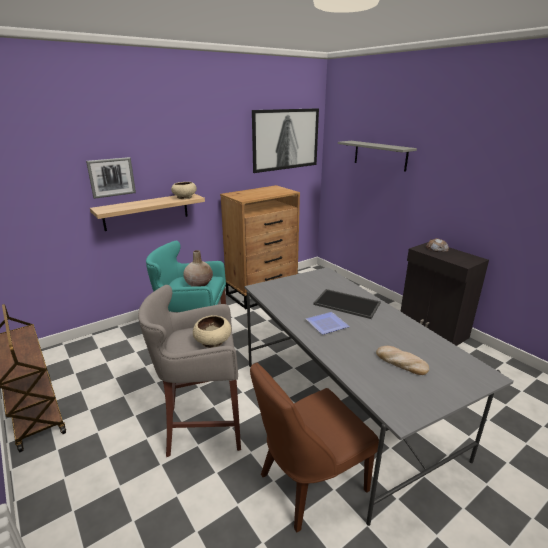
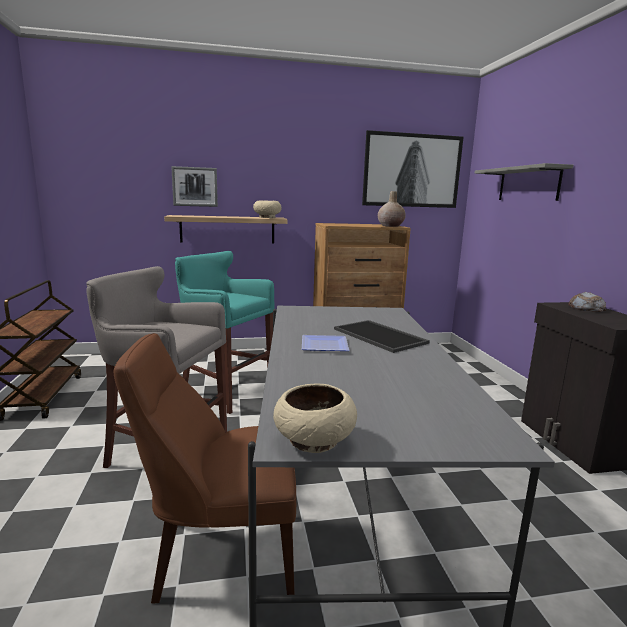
camera: 25 degrees right, 10 degrees down
(199, 284) = (233, 297): beige vase -> beige vase (390, 226)
(212, 342) = (174, 333): beige bowl -> beige bowl (313, 441)
(401, 362) = (374, 395): bread -> none

